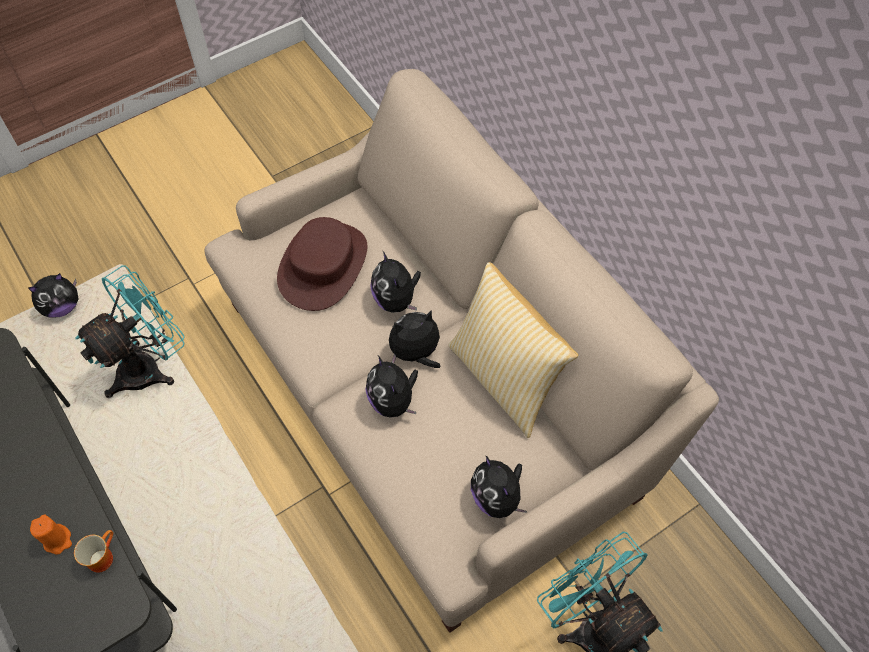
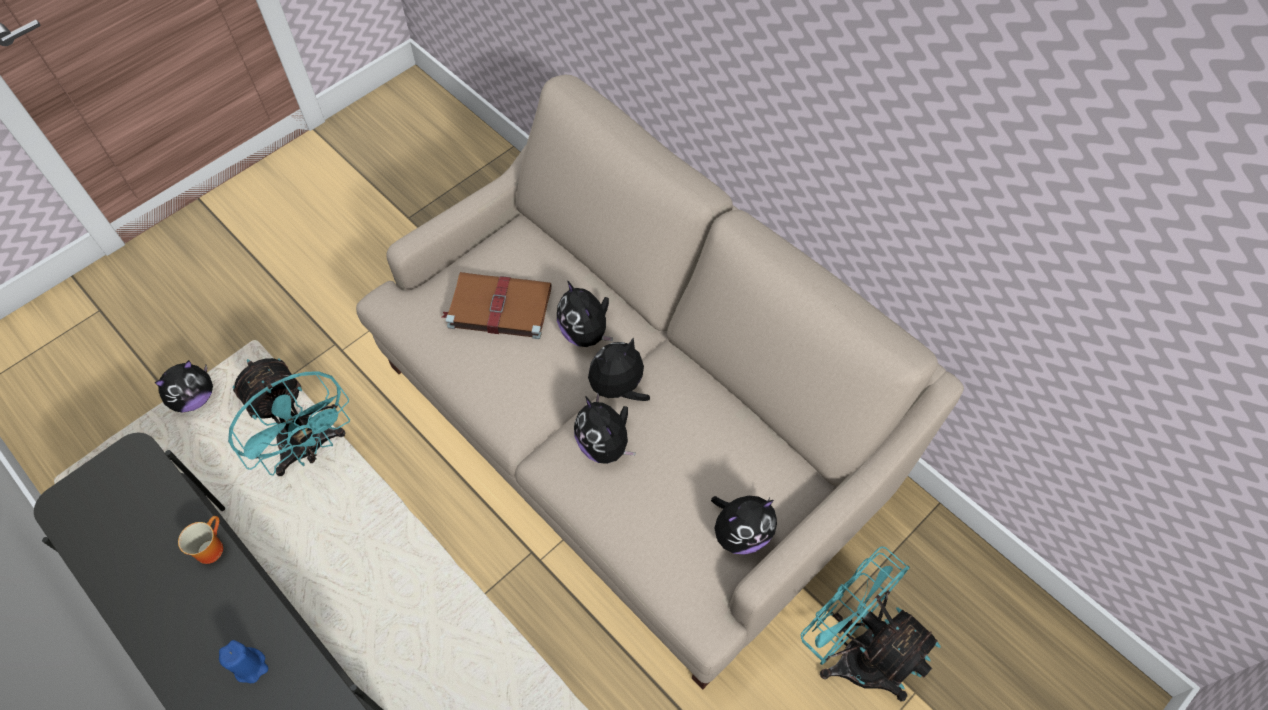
camera: 10 degrees left, 0 degrees up
(57, 540) = (250, 666): orange candle -> blue candle
(101, 556) = (305, 676): mug -> mug (209, 547)
(149, 366) = (309, 449): turquoise fan -> turquoise fan turned 105 degrees clockwise
(323, 266) = (498, 307): brown hat -> brown book
(497, 498) = (740, 533): plush toy -> plush toy turned 75 degrees counterclockwise
(505, 378) = (723, 400): pillow -> none

